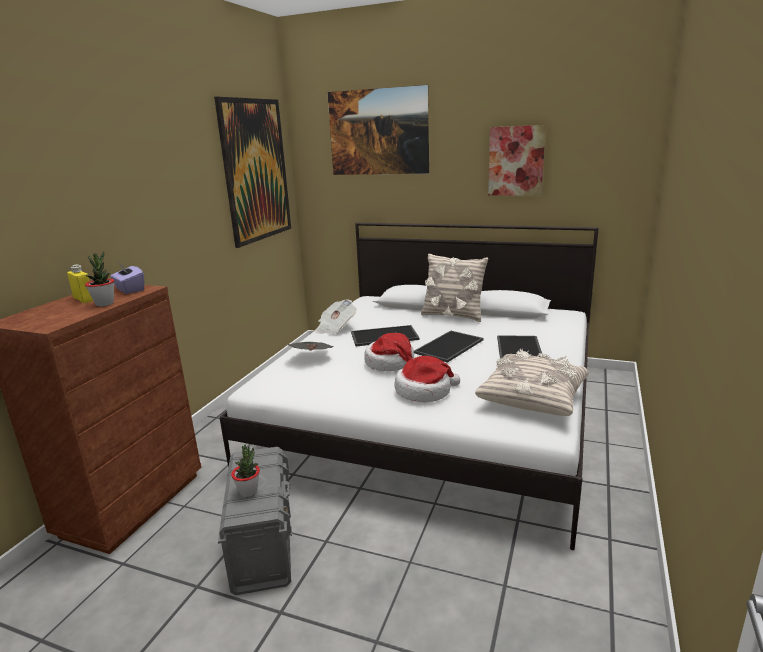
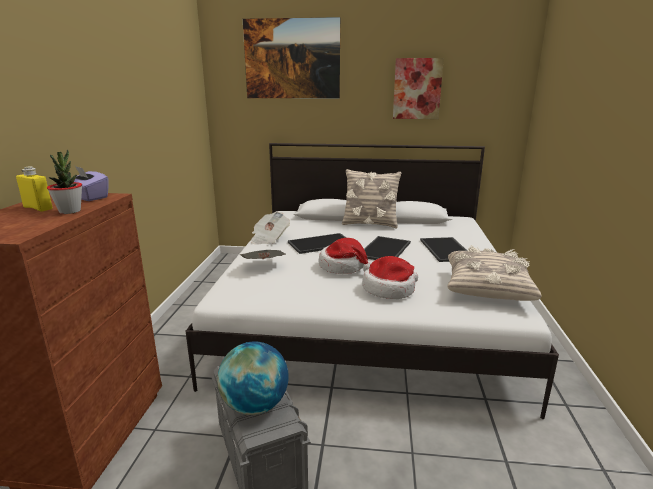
camera: 15 degrees left, 0 degrees up
(248, 491) = (255, 405): potted plant -> globe
(256, 170) = (178, 88): picture -> none

